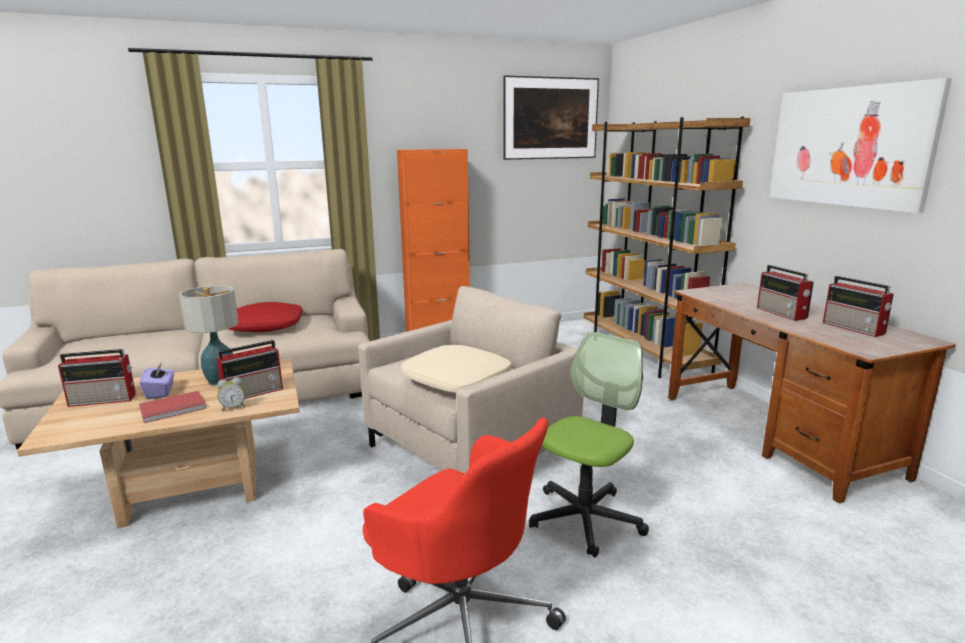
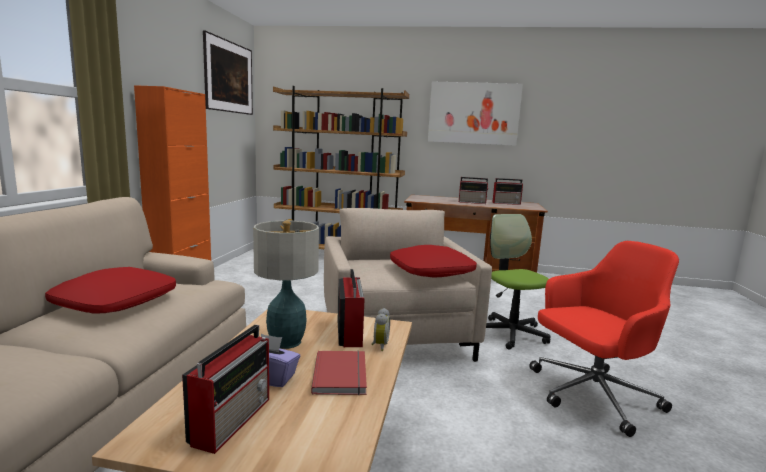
camera: 60 degrees left, 5 degrees down
(457, 380) = (431, 271): beige pillow -> red pillow

